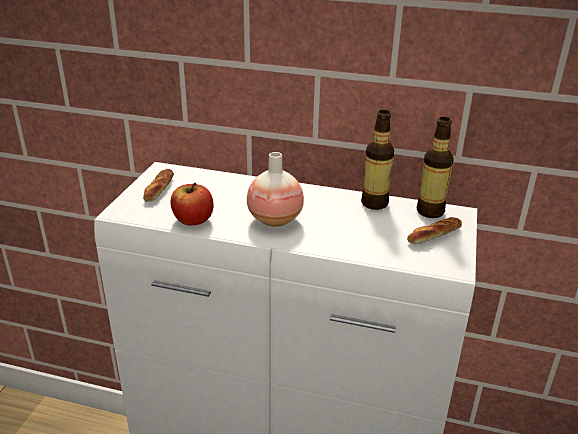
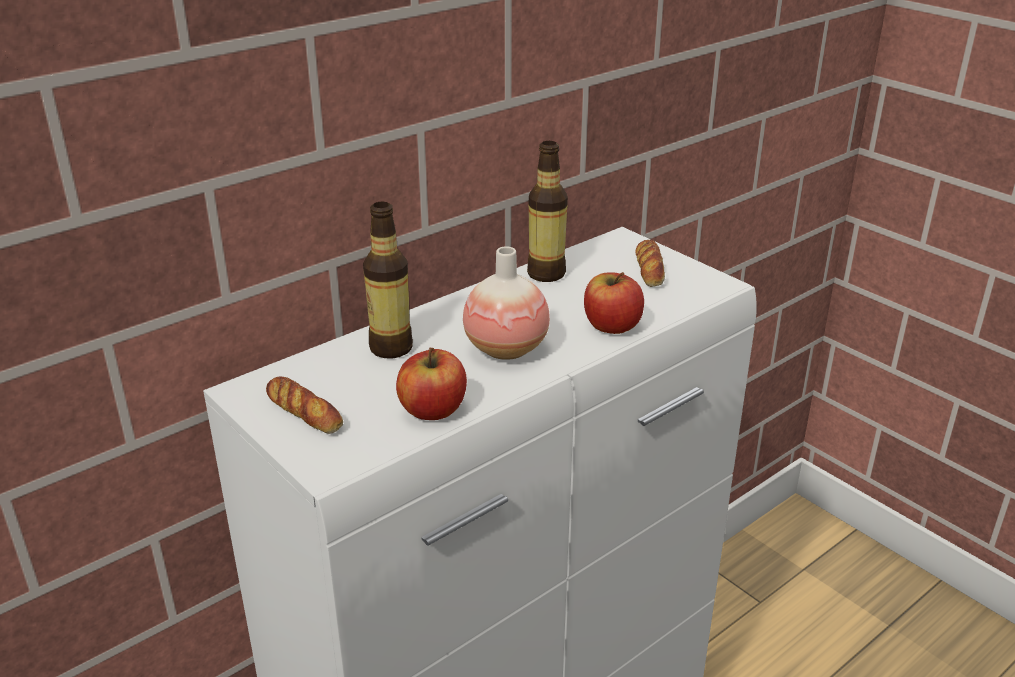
camera: 55 degrees left, 0 degrees up
(343, 244) = (611, 326): none -> apple
(430, 211) = (601, 251): bottle -> bottle (391, 348)

